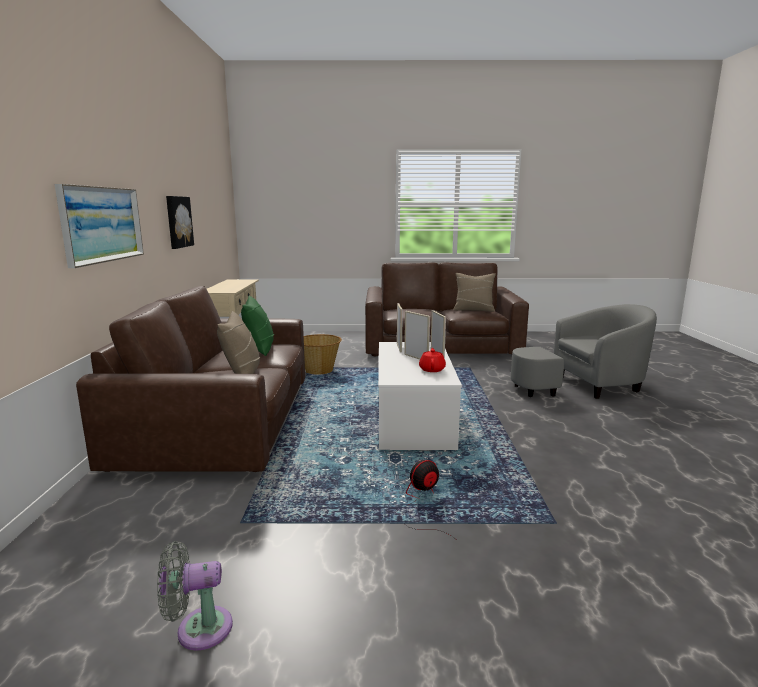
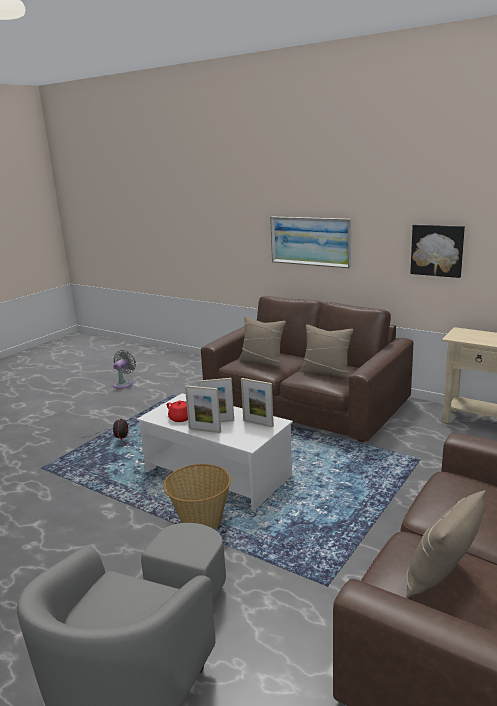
camera: 125 degrees right, 5 degrees up
(260, 349) = (326, 372): green pillow -> beige pillow
(319, 370) = (404, 462): basket -> basket (200, 521)

